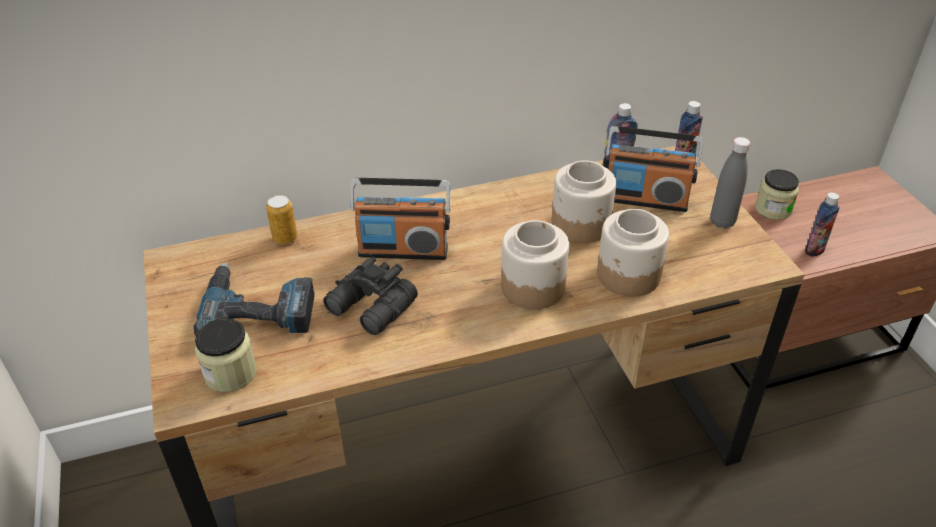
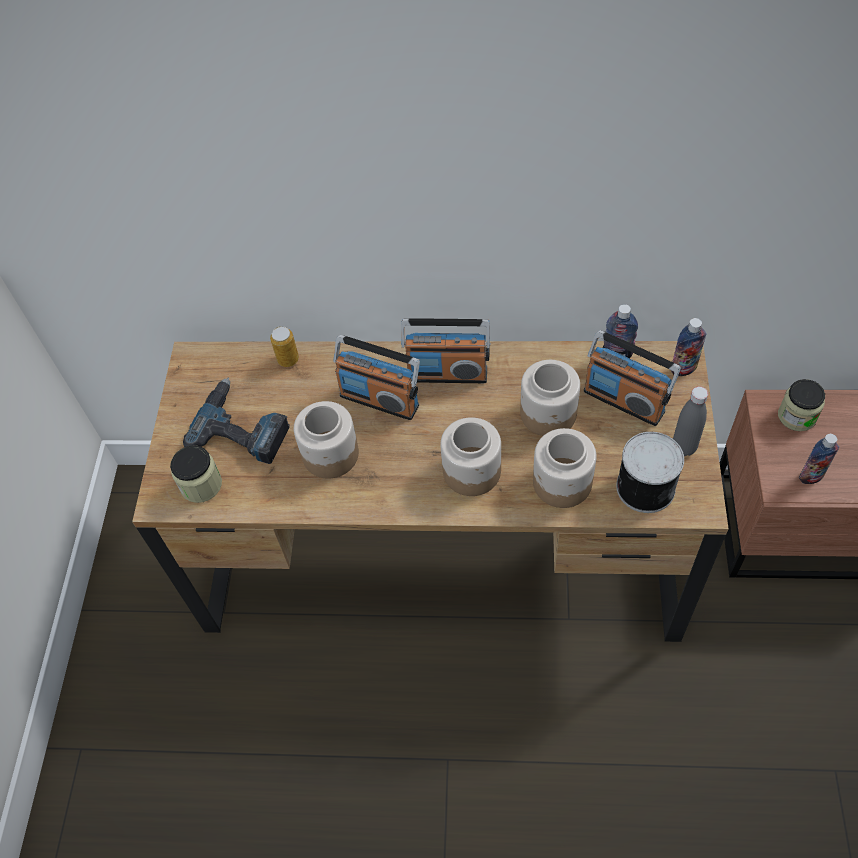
camera: 25 degrees right, 15 degrees up
(371, 308) = (329, 454): black binoculars -> jar
(462, 214) = (447, 373): none -> radio
(707, 260) = (644, 486): none -> can

